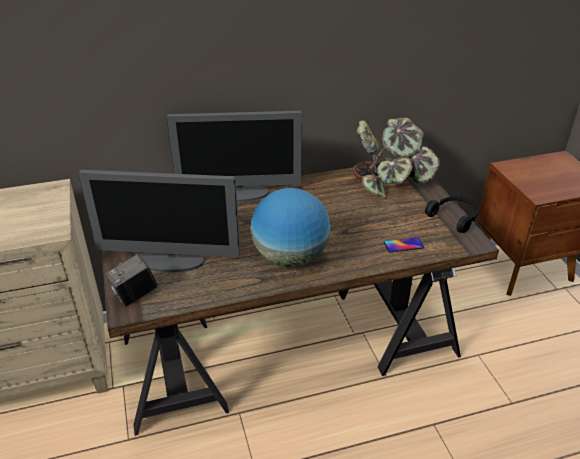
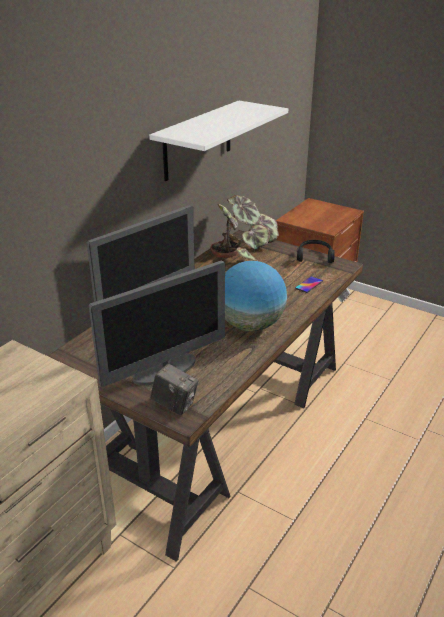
camera: 40 degrees left, 5 degrees down
(135, 295) = (174, 404): camera -> camera turned 75 degrees counterclockwise
(358, 44) = (198, 140): none -> white shelf

